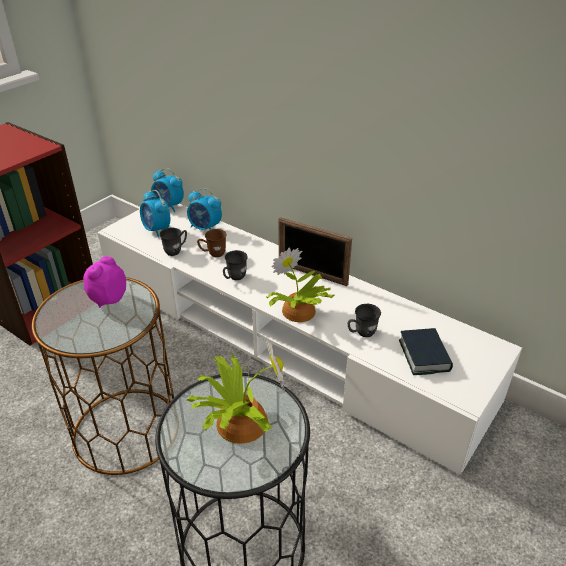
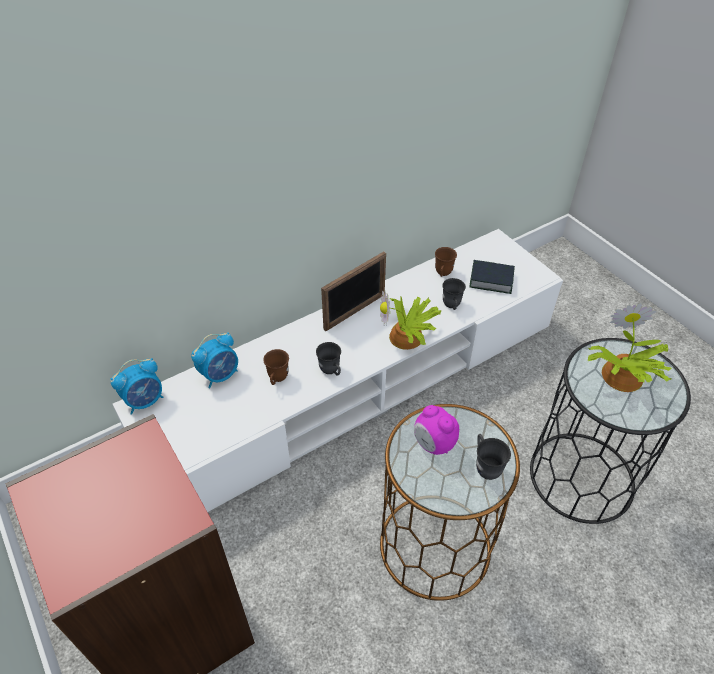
camera: 70 degrees left, 10 degrees up
(157, 230) = (194, 422): alarm clock -> none
(176, 250) = (251, 411): grey mug -> grey mug (485, 466)
(405, 317) = (442, 274): none -> brown mug

